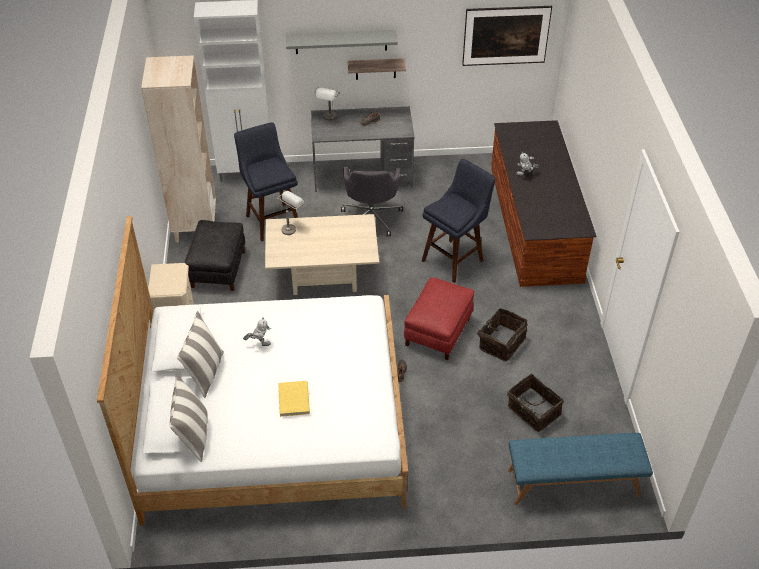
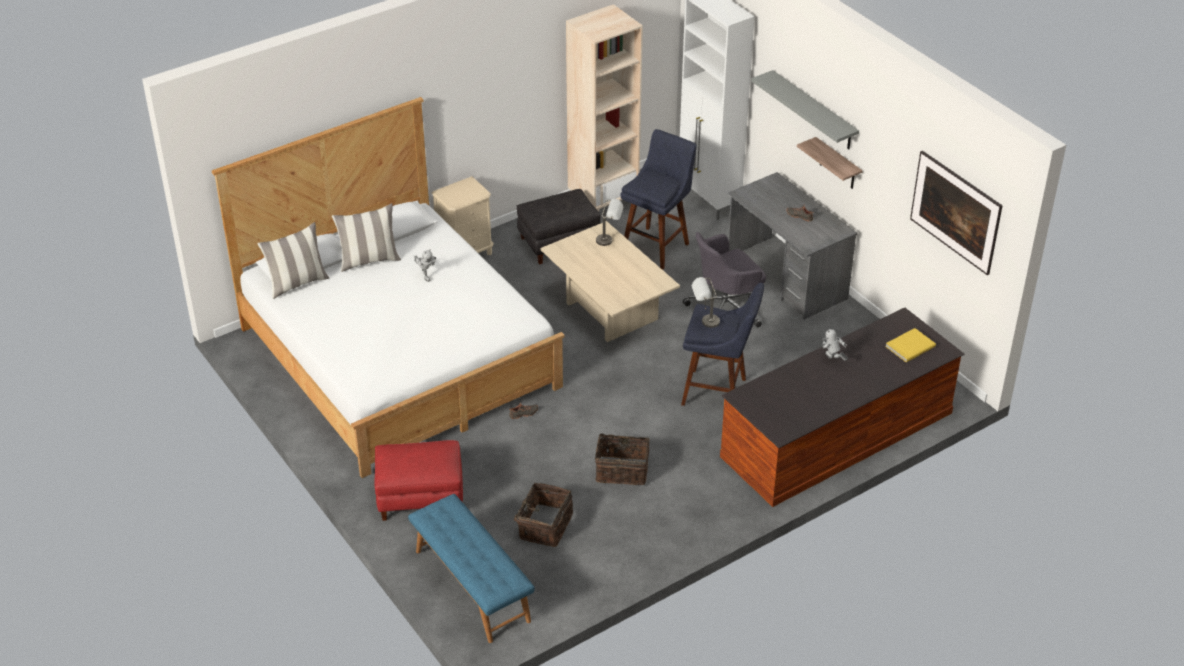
camera: 60 degrees right, 5 degrees down
(293, 399) = (374, 320): yellow book -> yellow book (909, 346)
(328, 119) = (775, 188): grey table lamp -> grey table lamp (704, 323)
(438, 332) = (599, 419): red ottoman -> red ottoman (420, 498)

